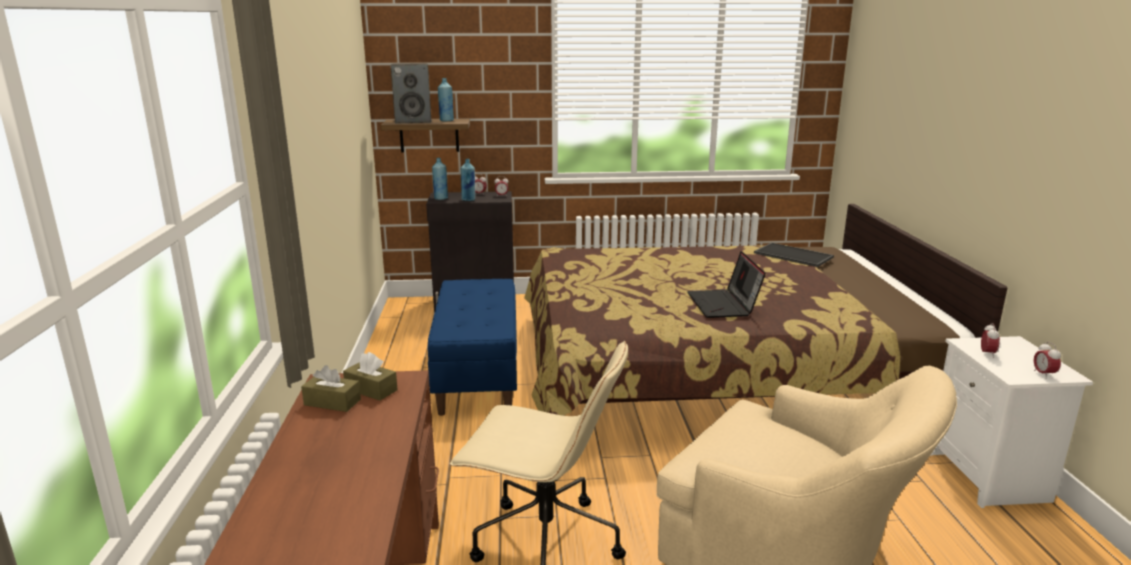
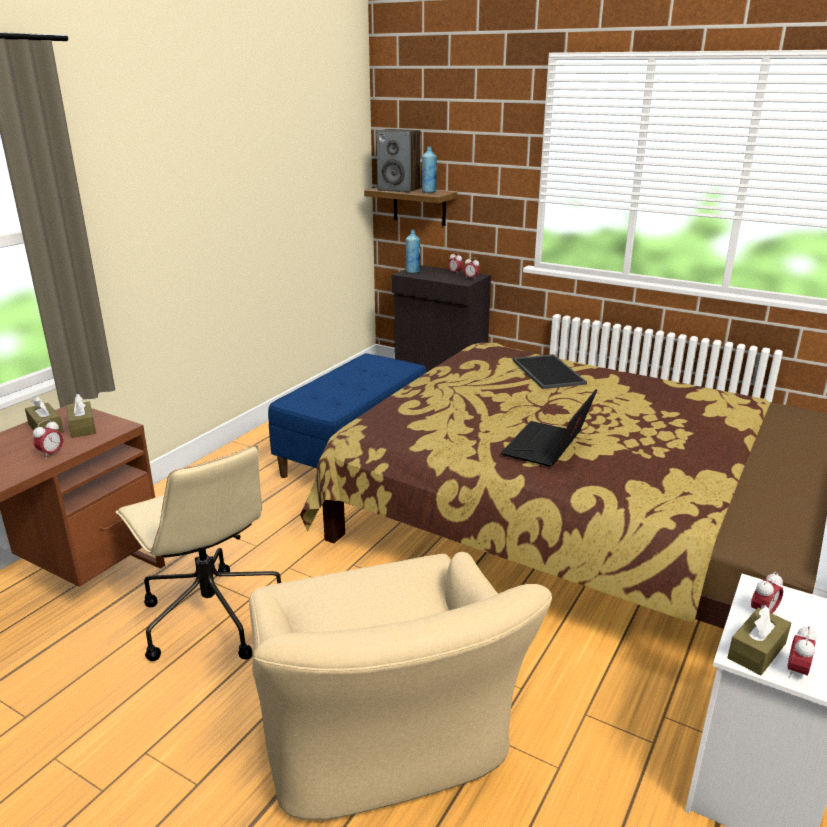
camera: 35 degrees right, 5 degrees up
(390, 419) = (51, 454): none -> alarm clock
(468, 200) = (433, 277): blue bottle -> none
(792, 255) = (744, 413): tray -> tray (546, 371)
(1015, 372) = (756, 651): none -> brown tissue box

